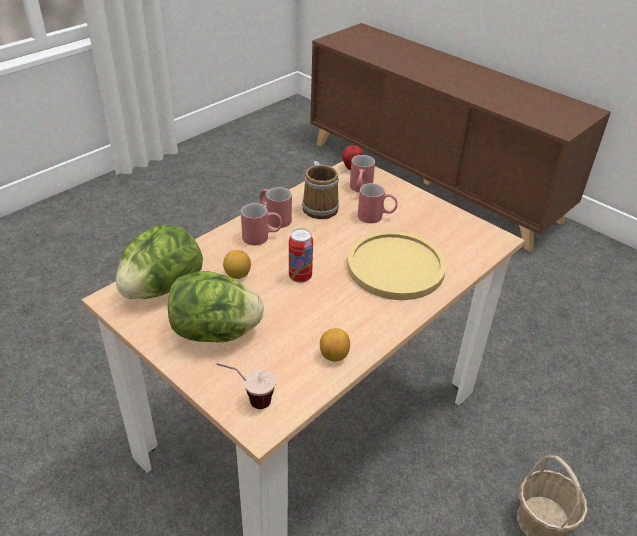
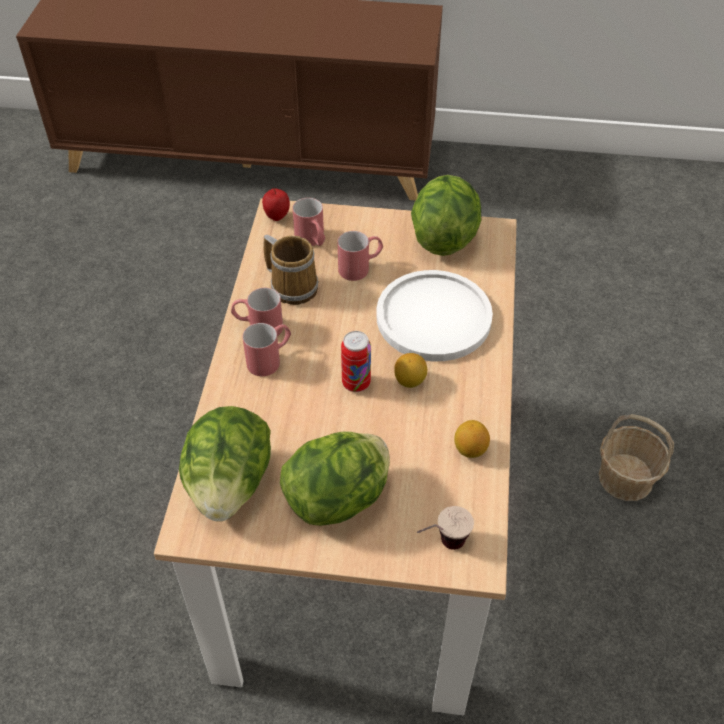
camera: 35 degrees left, 10 degrees up
(237, 275) = (292, 419): lemon -> lemon (410, 381)
(395, 267) = (433, 317): yellow plate -> white plate
(454, 226) = (443, 237): none -> lettuce

